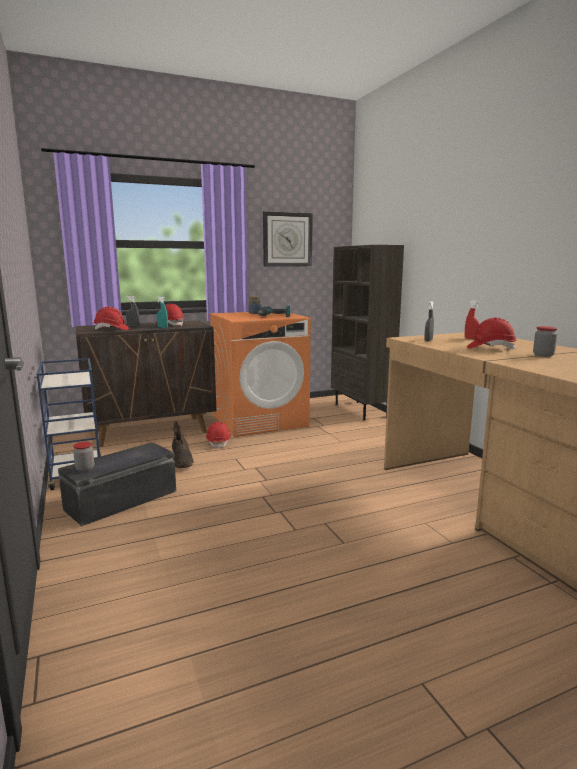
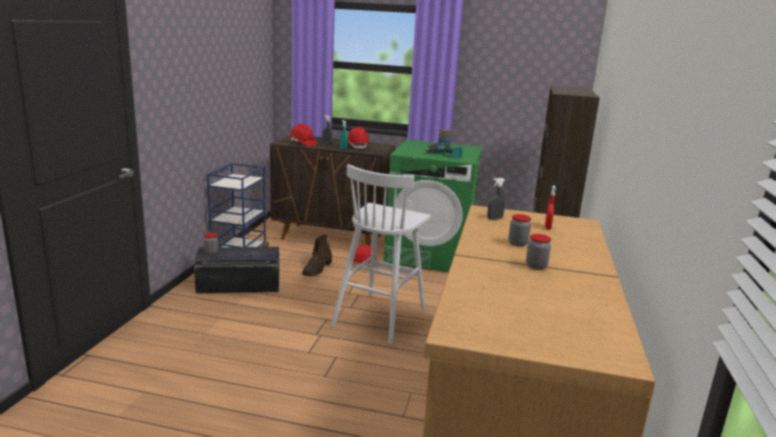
camera: 35 degrees right, 5 degrees up
(260, 420) = (430, 255): orange washing machine -> green washing machine
(287, 239) = (509, 71): wall clock -> none
(302, 477) = (380, 316): none -> white stool
(490, 348) = (517, 243): red hard hat -> jar

